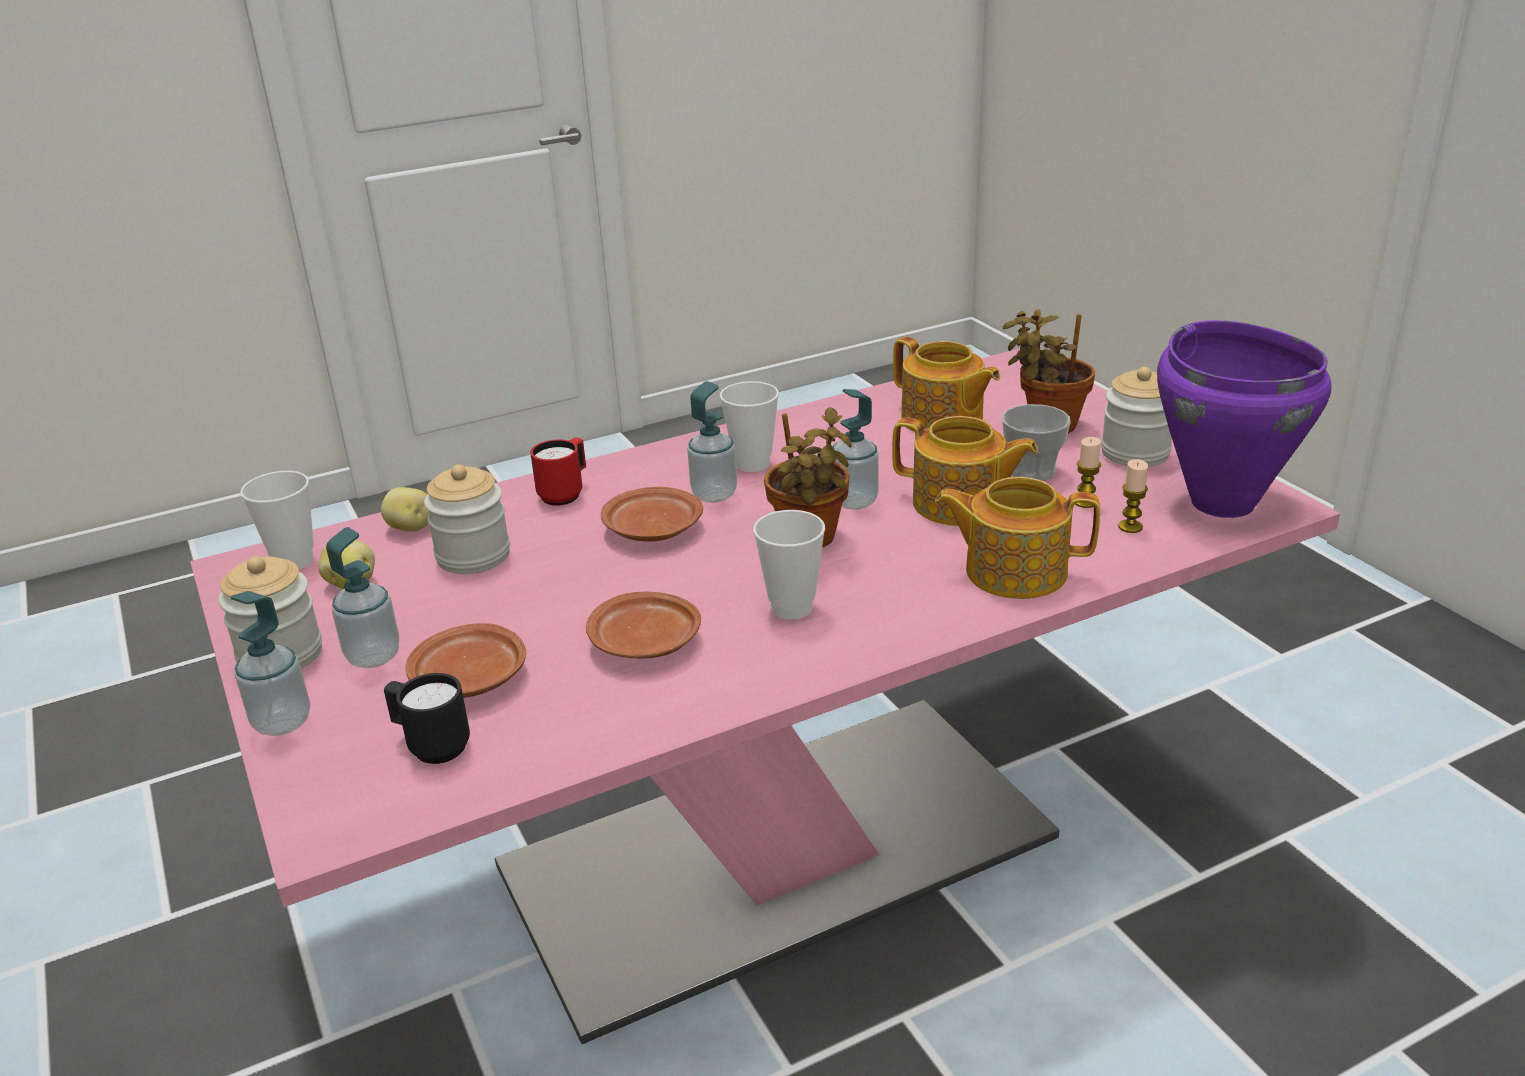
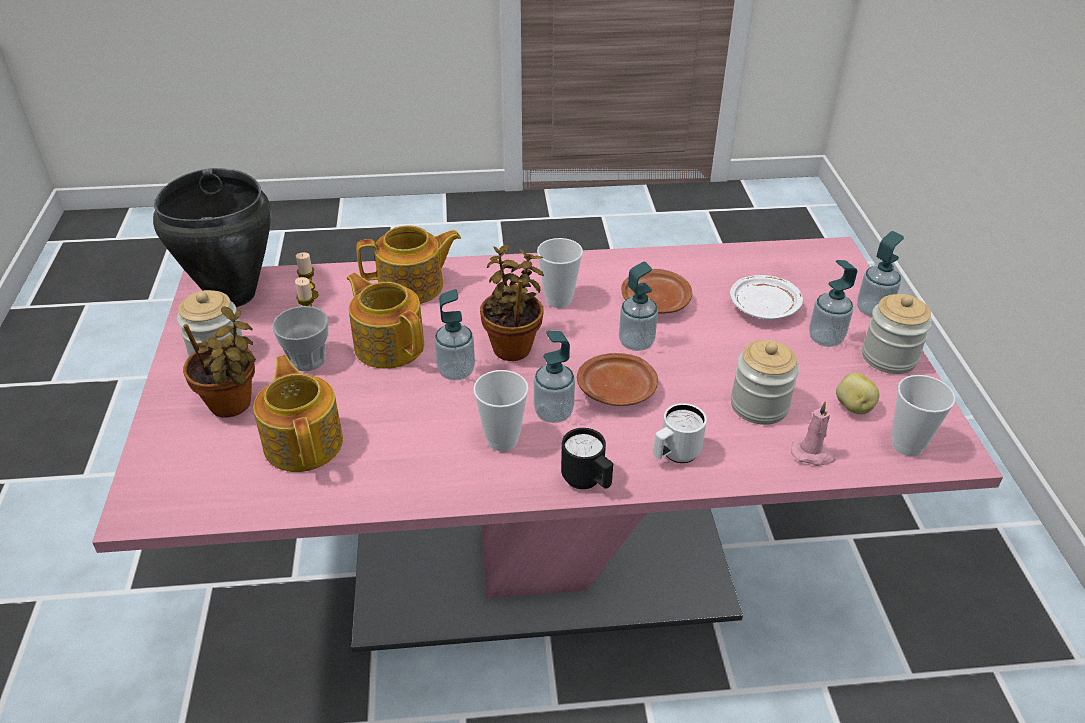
camera: 160 degrees left, 10 degrees up
(410, 528) = (813, 454): potato -> pink candle
(432, 746) = (784, 276): black mug -> black mug (587, 481)
(469, 679) = (764, 307): brown plate -> white plate
(565, 494) = (675, 455): red mug -> white mug
(651, 583) = (636, 342): none -> soap dispenser
(1013, 571) = (413, 287): teapot -> teapot turned 45 degrees counterclockwise
(1222, 502) = (232, 296): purple cooking pot -> black cooking pot

